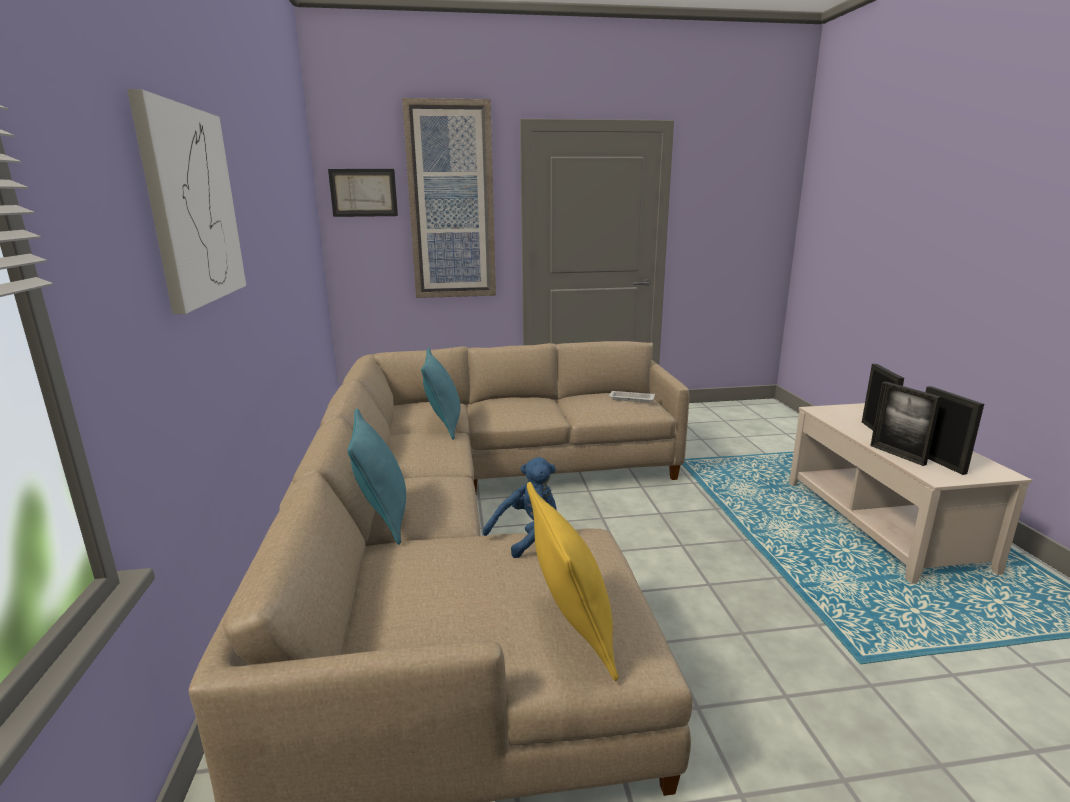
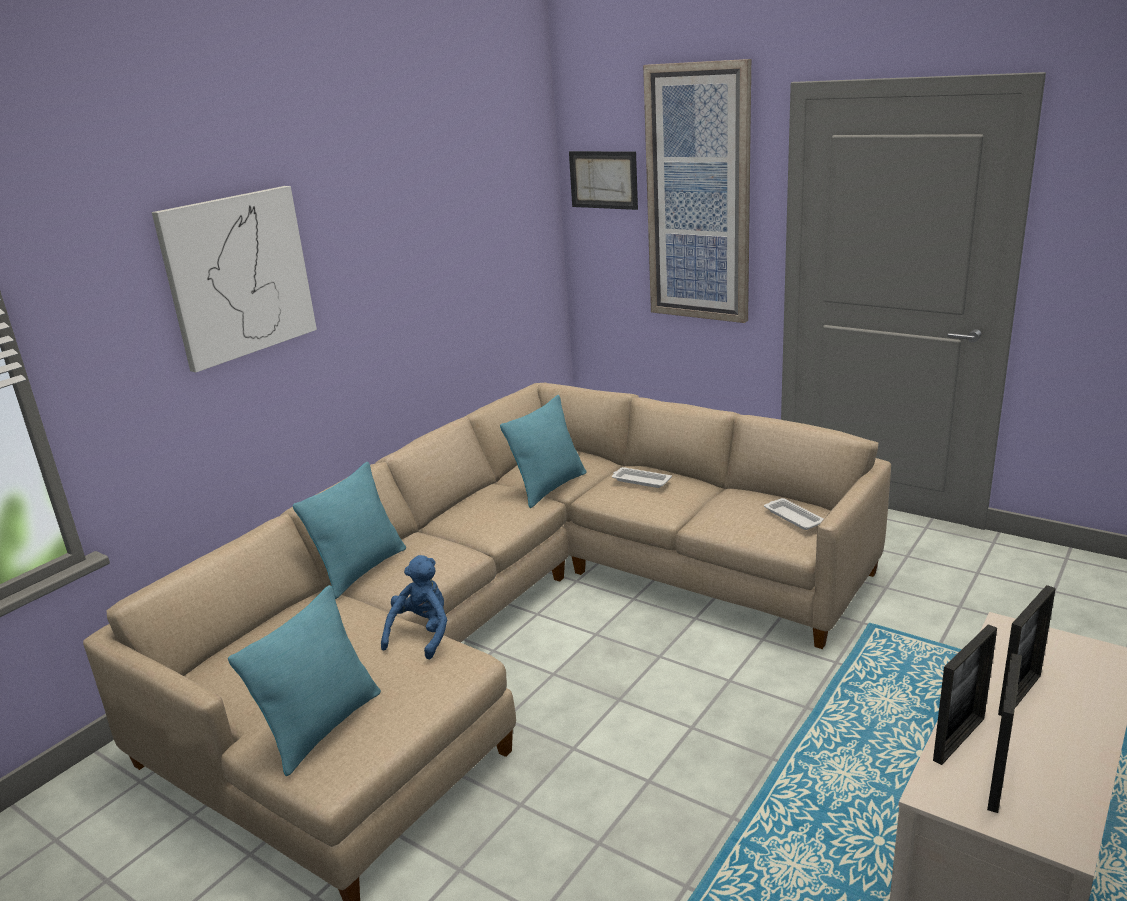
camera: 45 degrees right, 5 degrees up
(507, 404) = (640, 481): none -> white tray
(527, 534) = (422, 634): blue plush toy -> blue plush toy turned 75 degrees counterclockwise
(571, 631) = (322, 727): yellow pillow -> turquoise pillow
(897, 455) = (959, 739): picture frame -> picture frame turned 150 degrees counterclockwise

